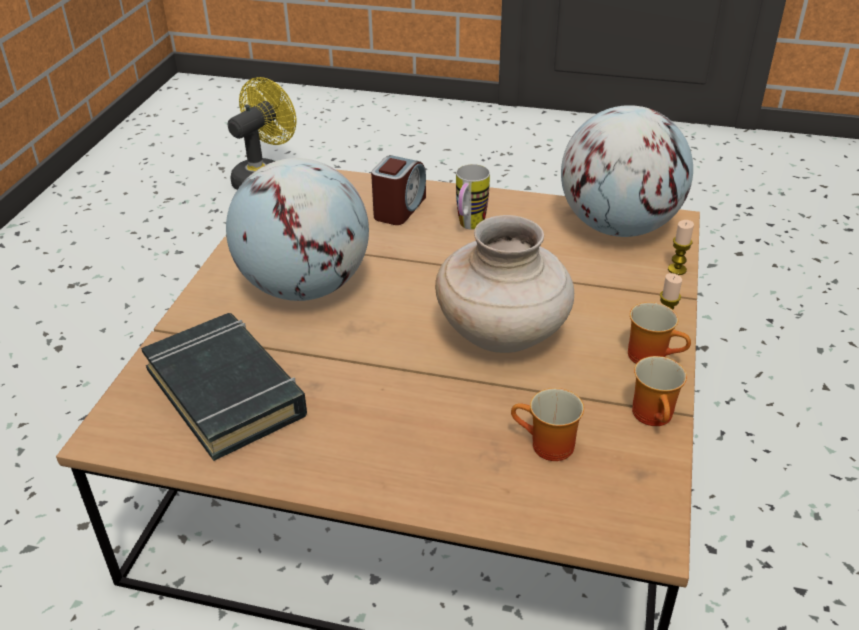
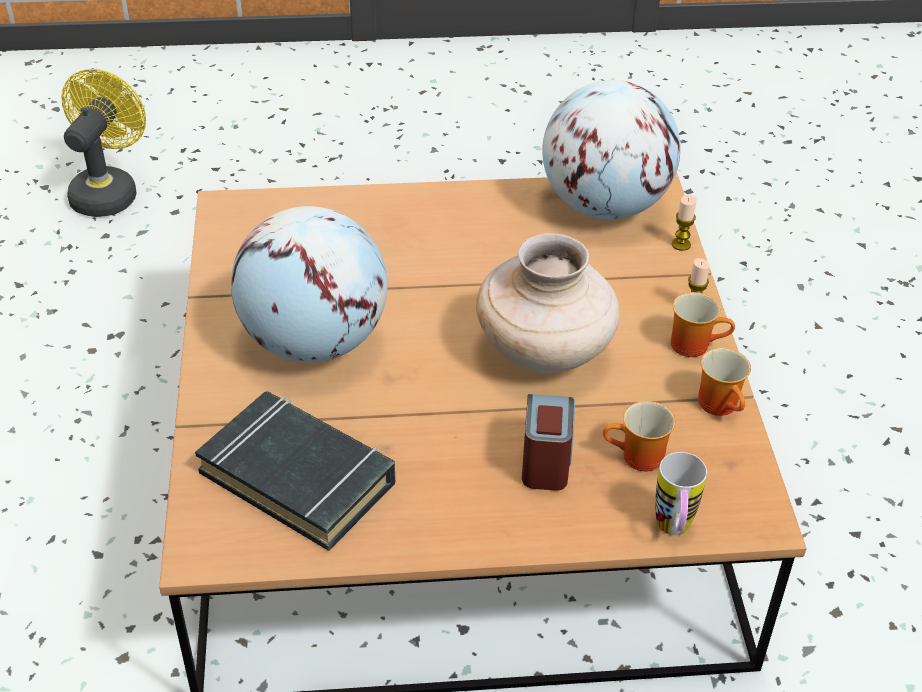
camera: 20 degrees left, 5 degrees up
(399, 208) = (366, 226): alarm clock -> alarm clock (546, 459)
(468, 227) = (452, 235): mug -> mug (673, 531)

